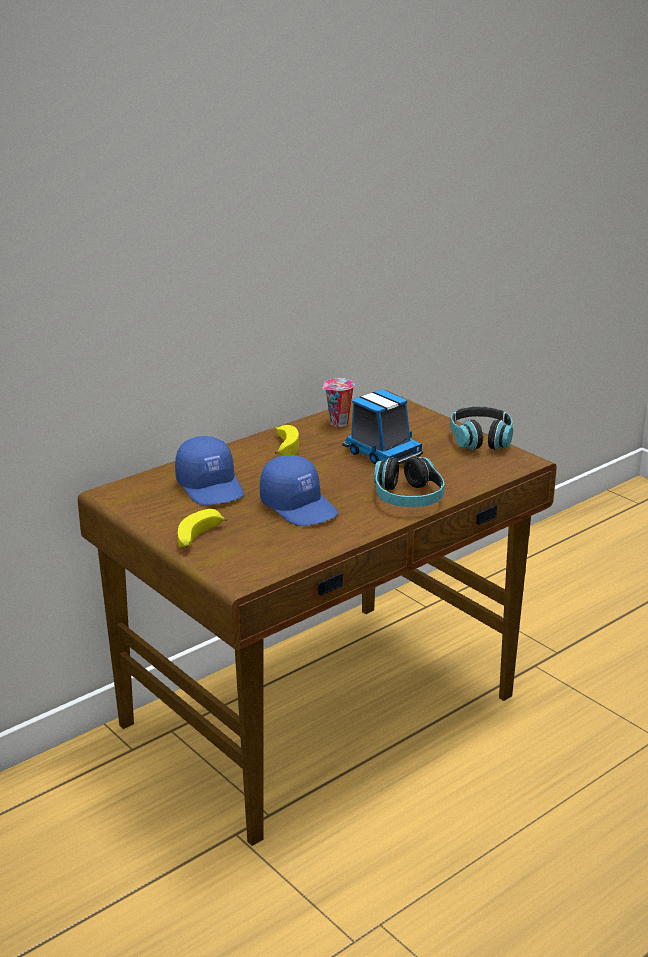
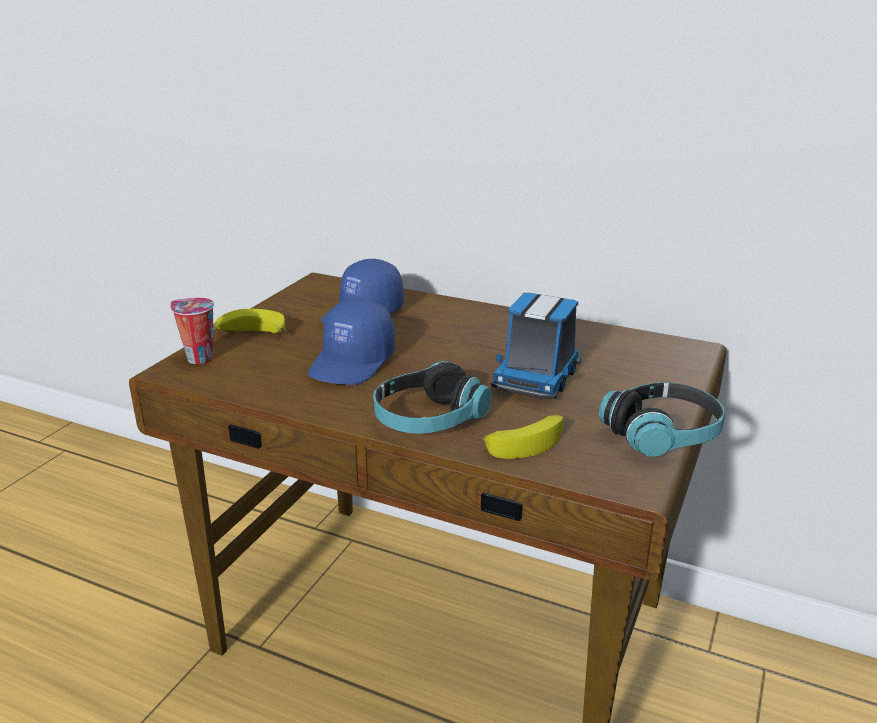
camera: 65 degrees right, 0 degrees up
(284, 446) = (491, 325): banana -> banana (527, 442)
(338, 423) = (585, 338): cup -> cup (198, 358)

